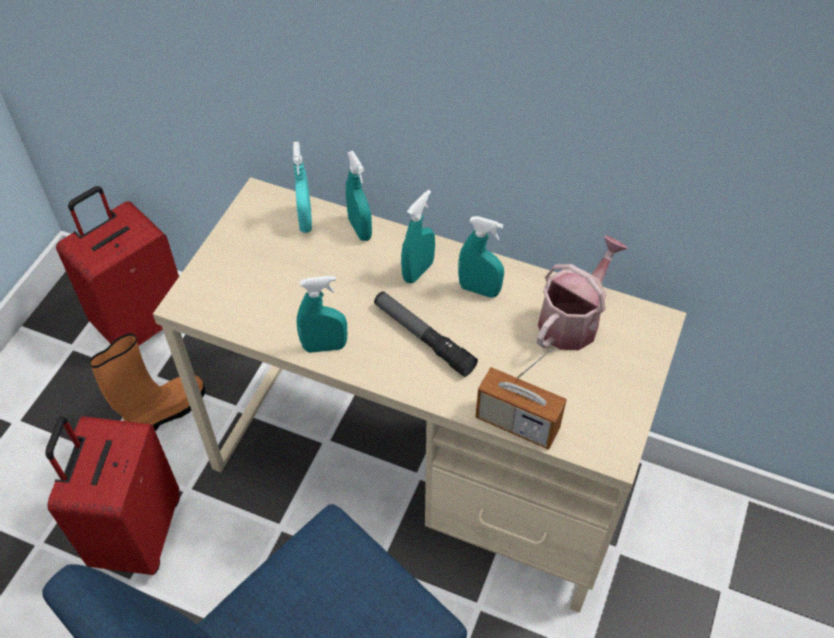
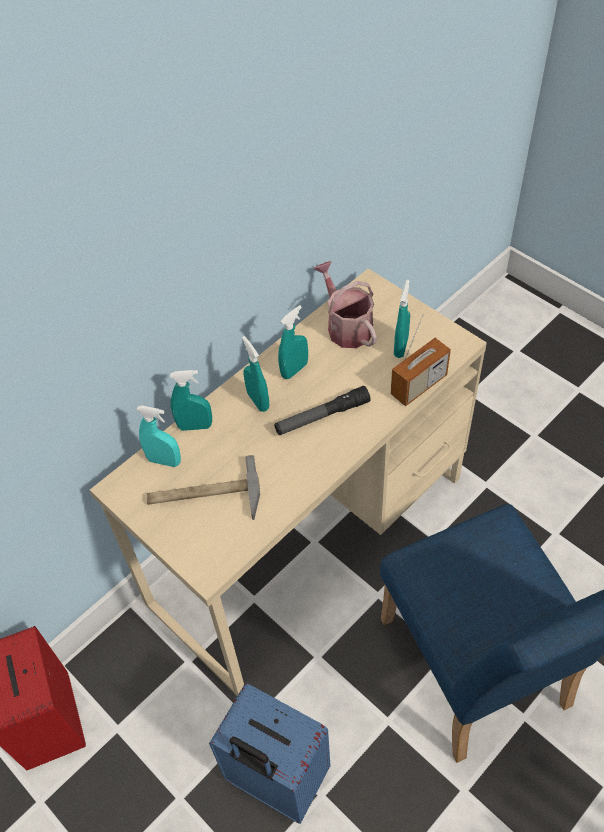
camera: 65 degrees left, 0 degrees up
(136, 533) = (275, 779): red suitcase -> blue suitcase
(164, 412) = (162, 726): orange boot -> none
(274, 268) = (204, 496): none -> hammer
(324, 346) = (301, 481): turquoise spray bottle -> turquoise spray bottle (401, 347)

